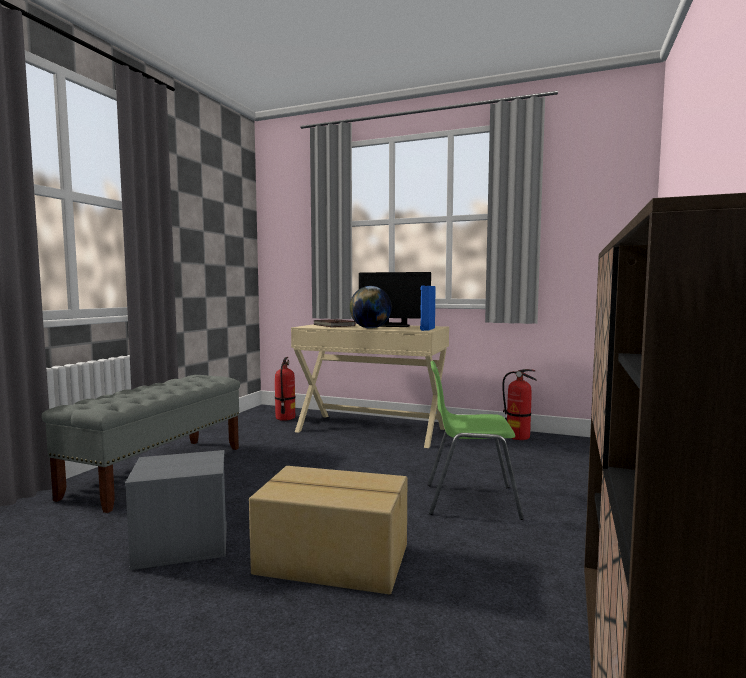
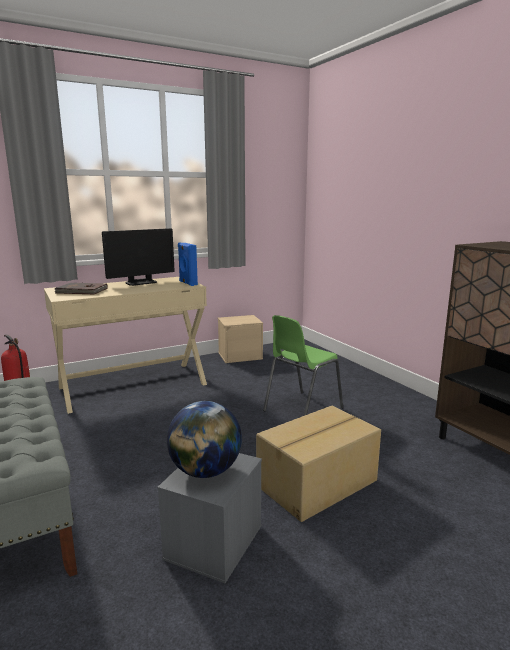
camera: 50 degrees left, 10 degrees up
(370, 328) = (139, 290): globe -> globe (205, 471)
(518, 437) = (240, 355): fire extinguisher -> beige storage box

